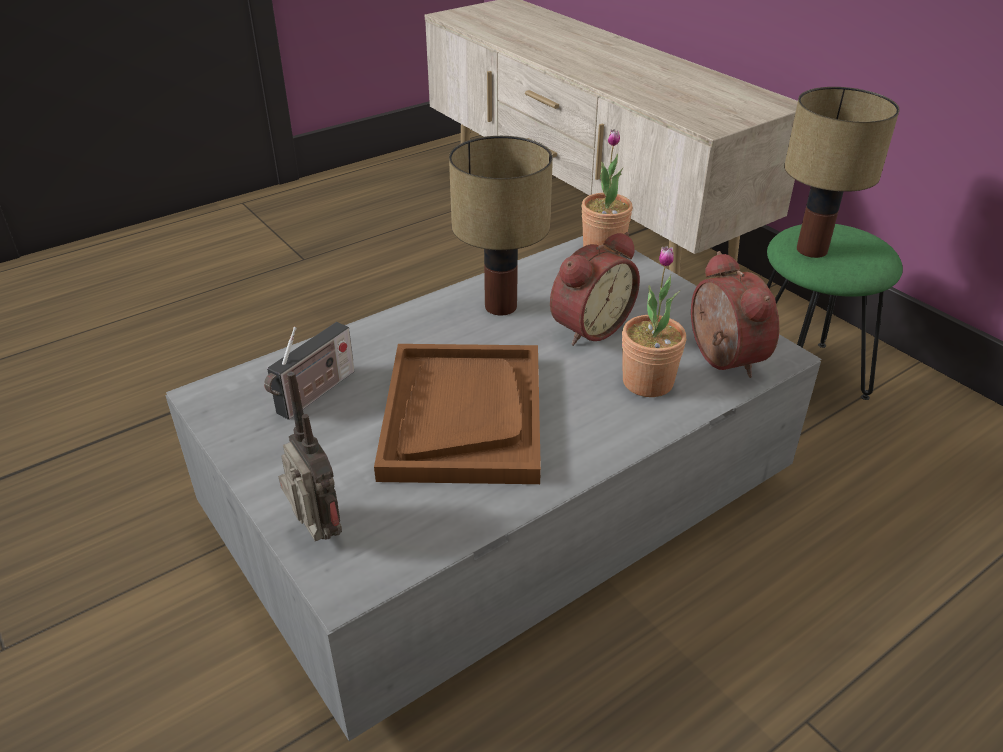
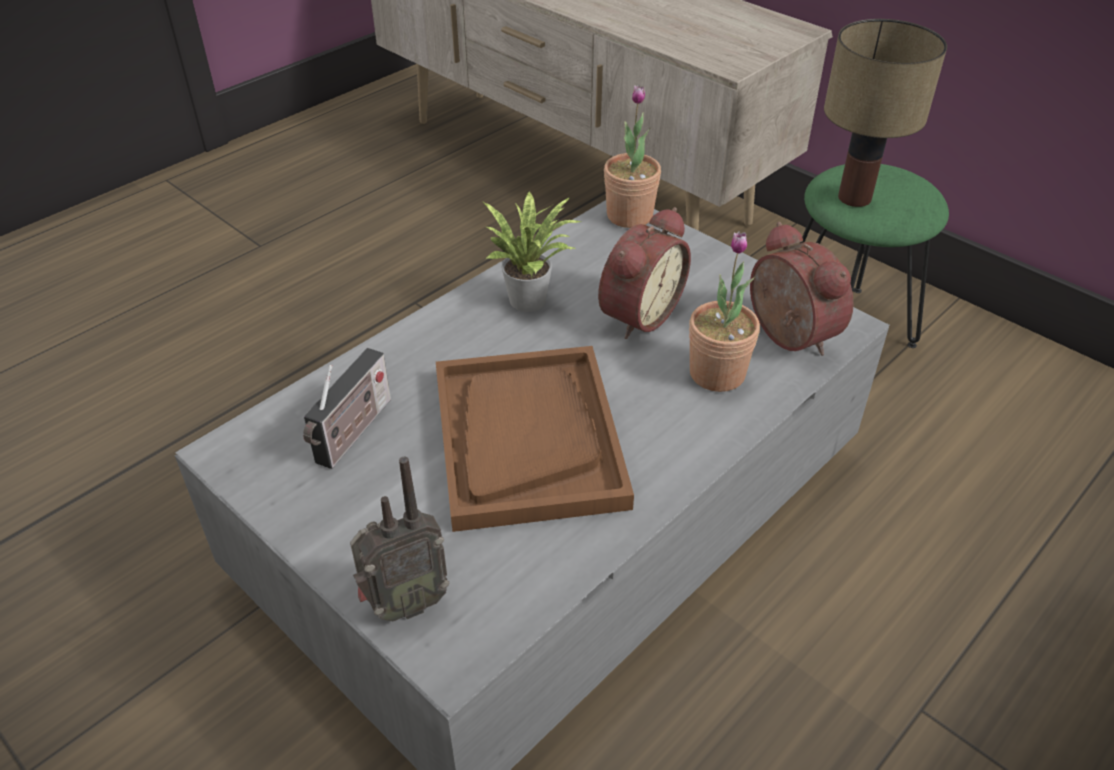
camera: 10 degrees left, 5 degrees up
(317, 534) = (404, 604): radio -> radio turned 105 degrees clockwise
(499, 306) = (532, 299): table lamp -> potted plant

